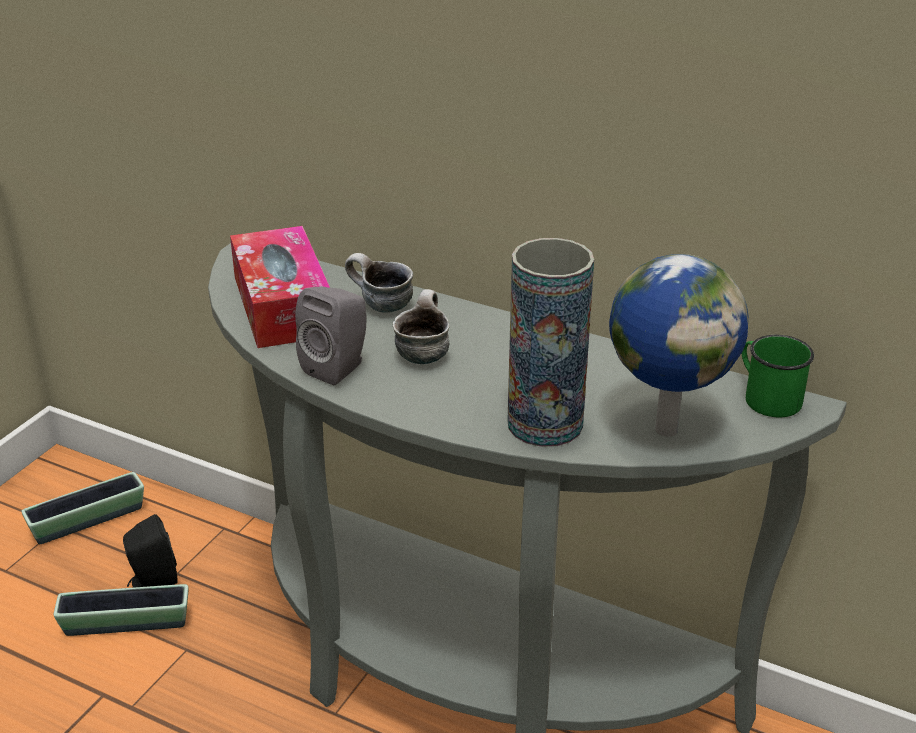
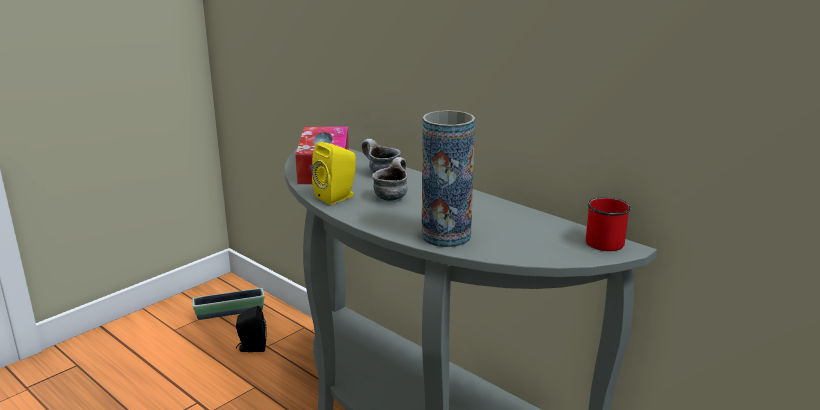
camera: 15 degrees right, 10 degrees down
(126, 623) = (227, 367): planter -> none
(338, 367) = (338, 197): grey speaker -> yellow speaker
(665, 428) = (523, 247): globe -> none
(766, 397) = (601, 240): green mug -> red mug

